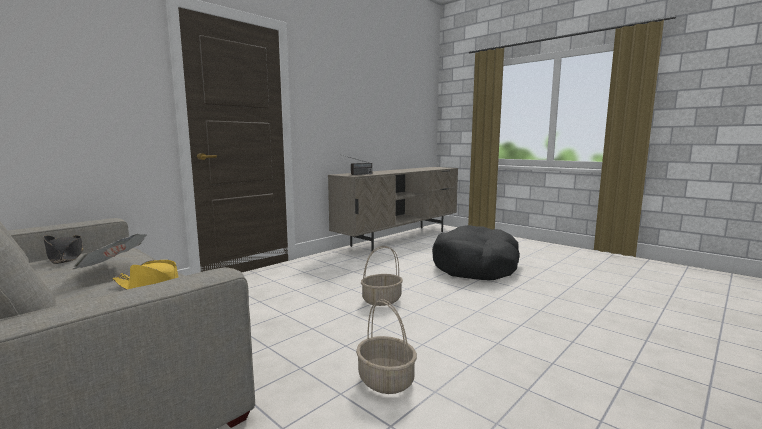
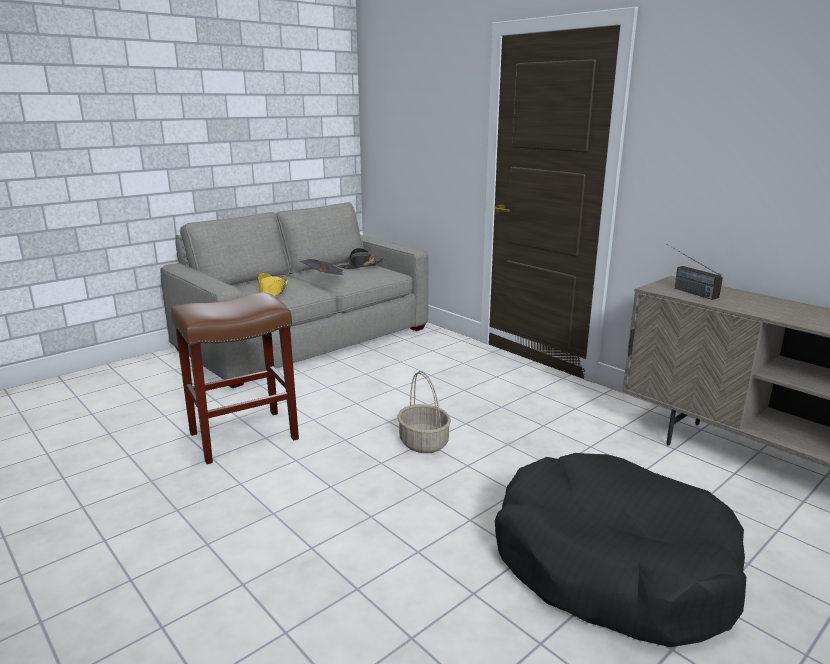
camera: 95 degrees right, 10 degrees up
(386, 380) = (242, 437): basket -> brown stool

